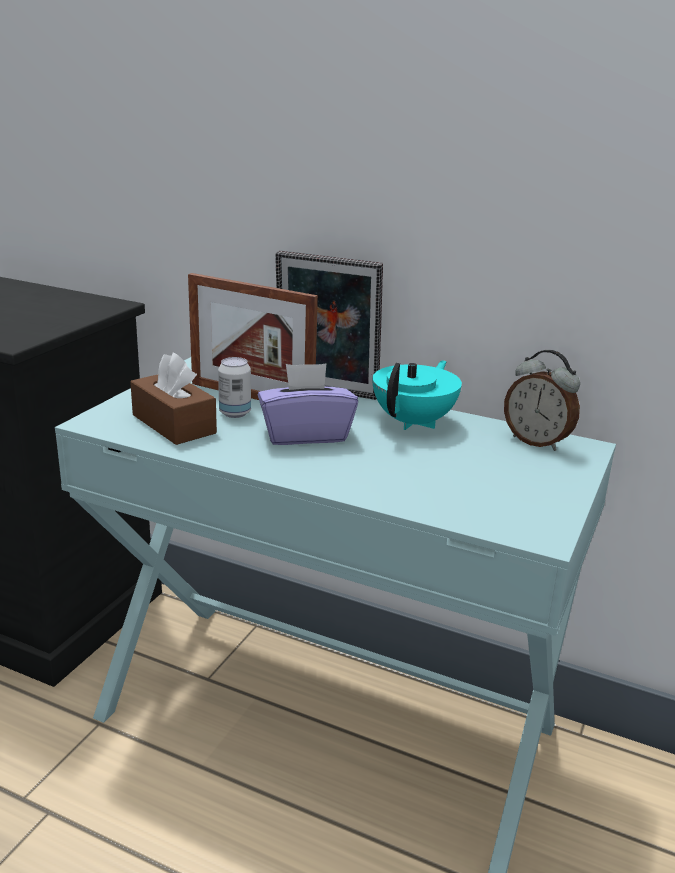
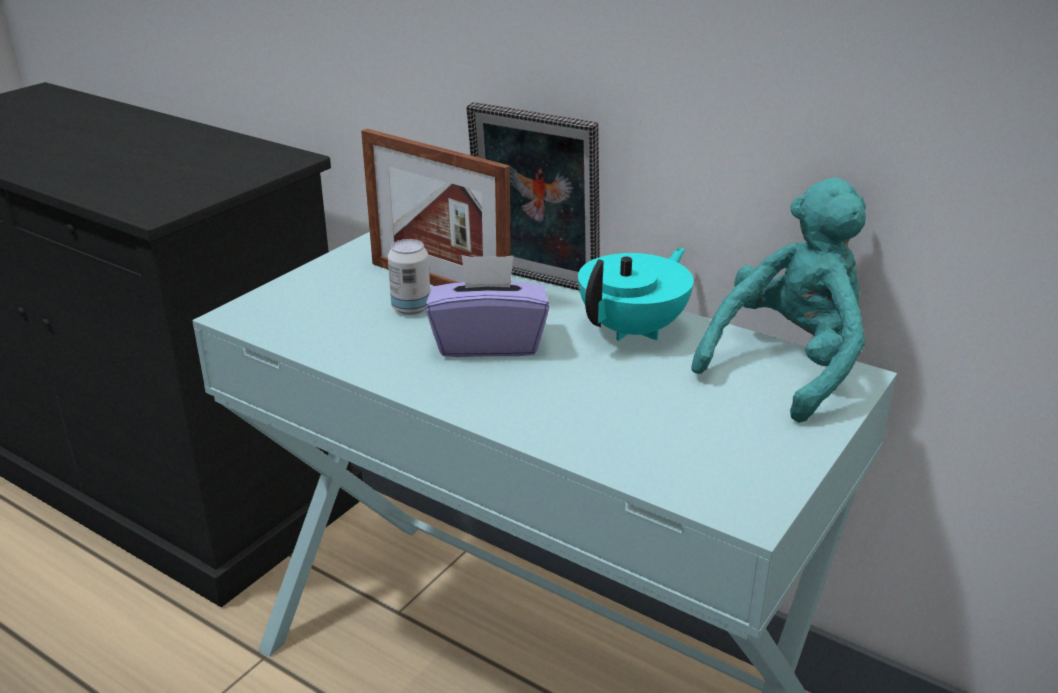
camera: 10 degrees right, 5 degrees up
(174, 424) = (332, 321): brown tissue box -> none
(537, 442) = (788, 366): alarm clock -> turquoise plush toy

